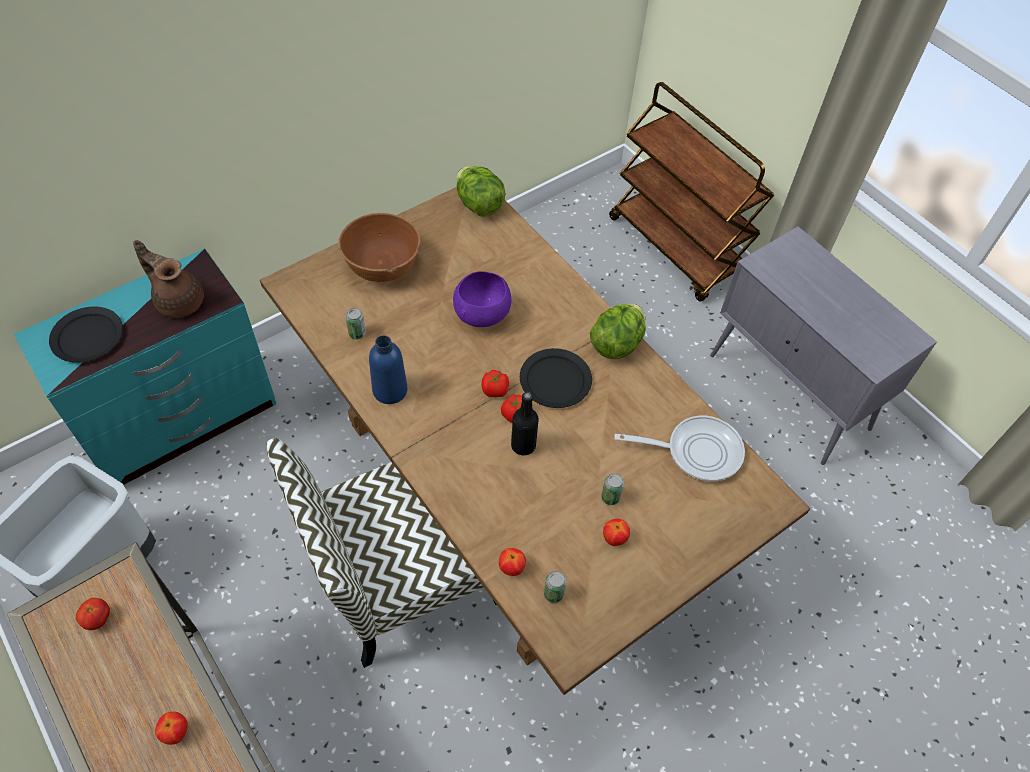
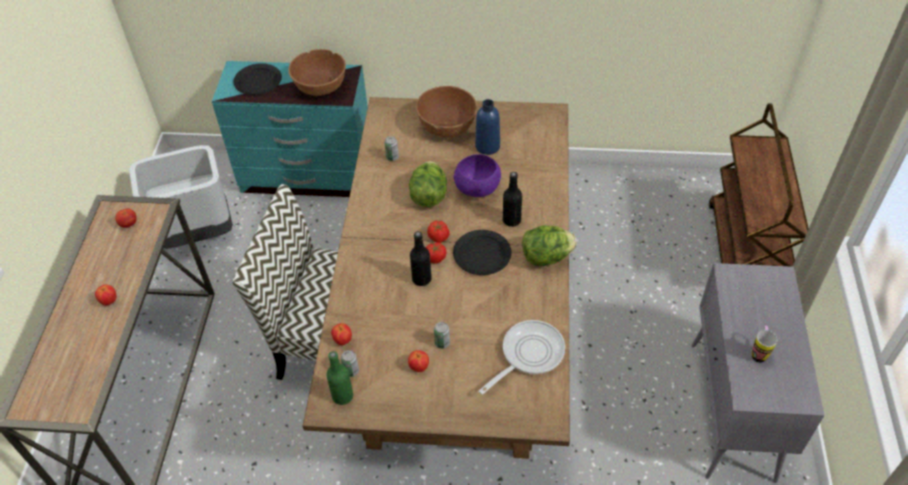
camera: 45 degrees right, 5 degrees down
(179, 300) = (320, 87): brown teapot -> brown bowl
(390, 390) = (378, 200): blue bottle -> blue bottle (487, 146)
(479, 205) = (546, 121): lettuce -> lettuce (428, 196)
(548, 327) = (511, 220): none -> black bottle
(572, 627) = (342, 396): none -> green bottle
(696, 451) = (528, 354): frying pan -> frying pan turned 90 degrees counterclockwise
(846, 320) = (758, 352): none -> mug

